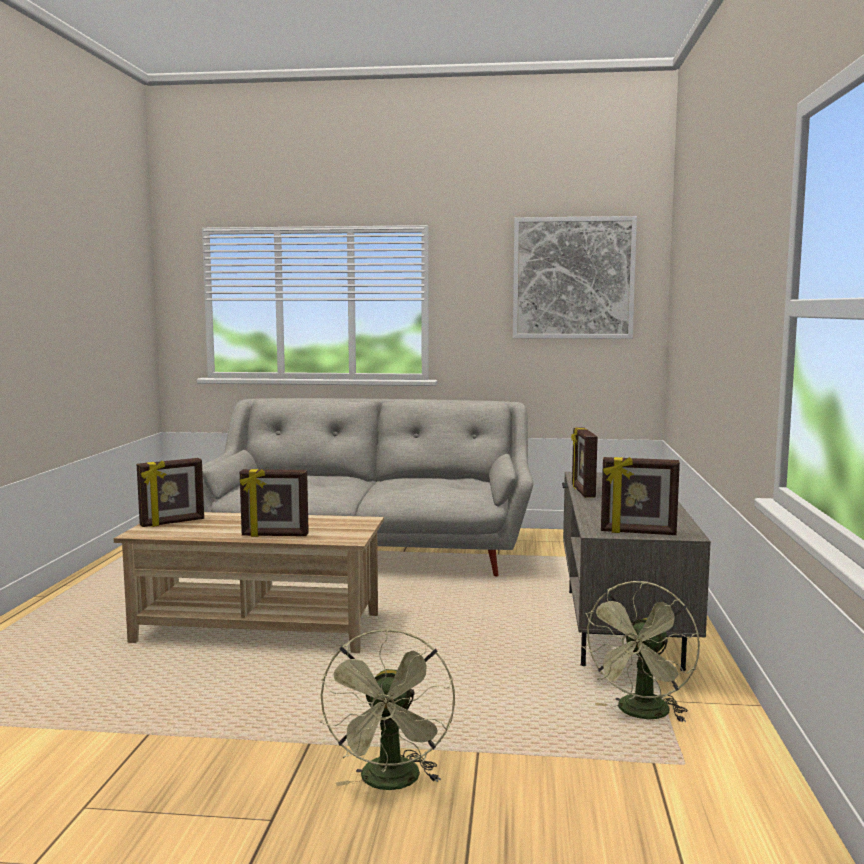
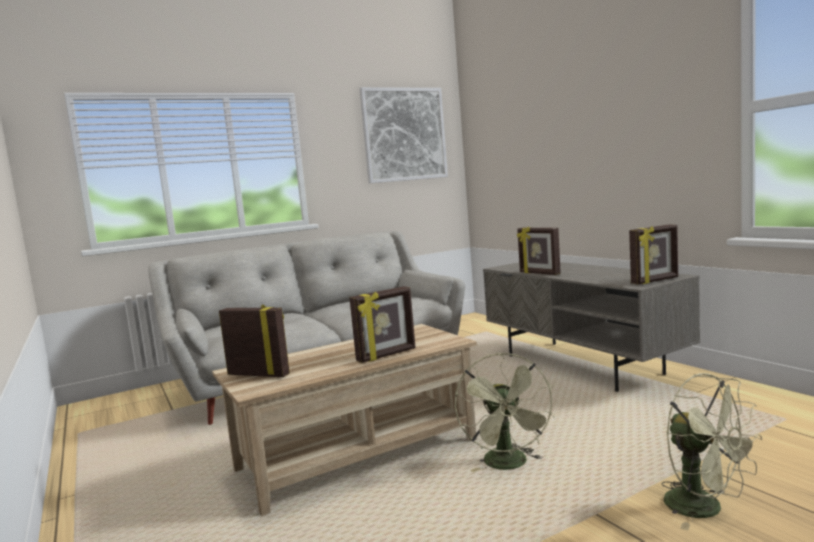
camera: 35 degrees left, 0 degrees up
(172, 523) = (259, 374): picture frame -> picture frame turned 90 degrees counterclockwise
(641, 714) = (706, 403): green fan -> green fan (509, 465)

